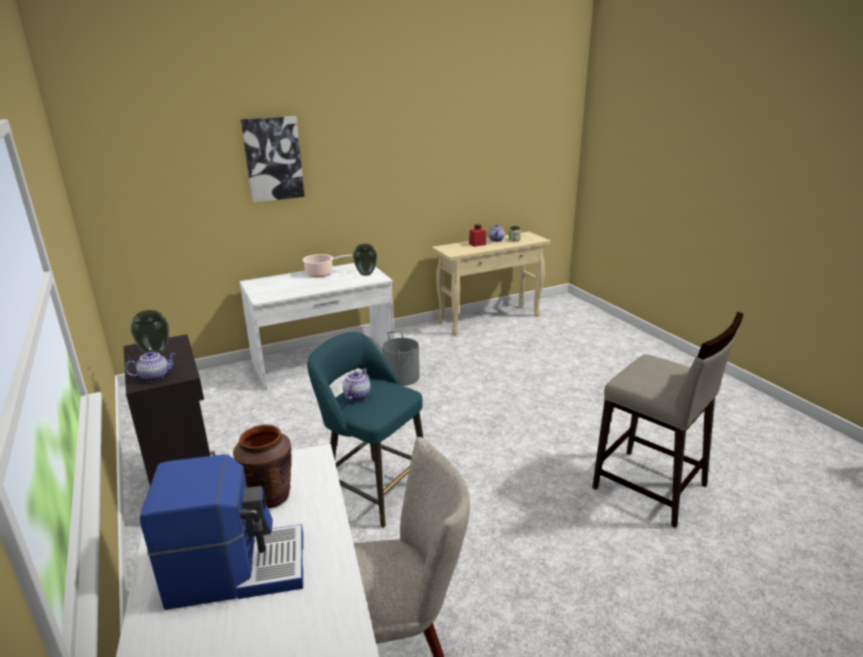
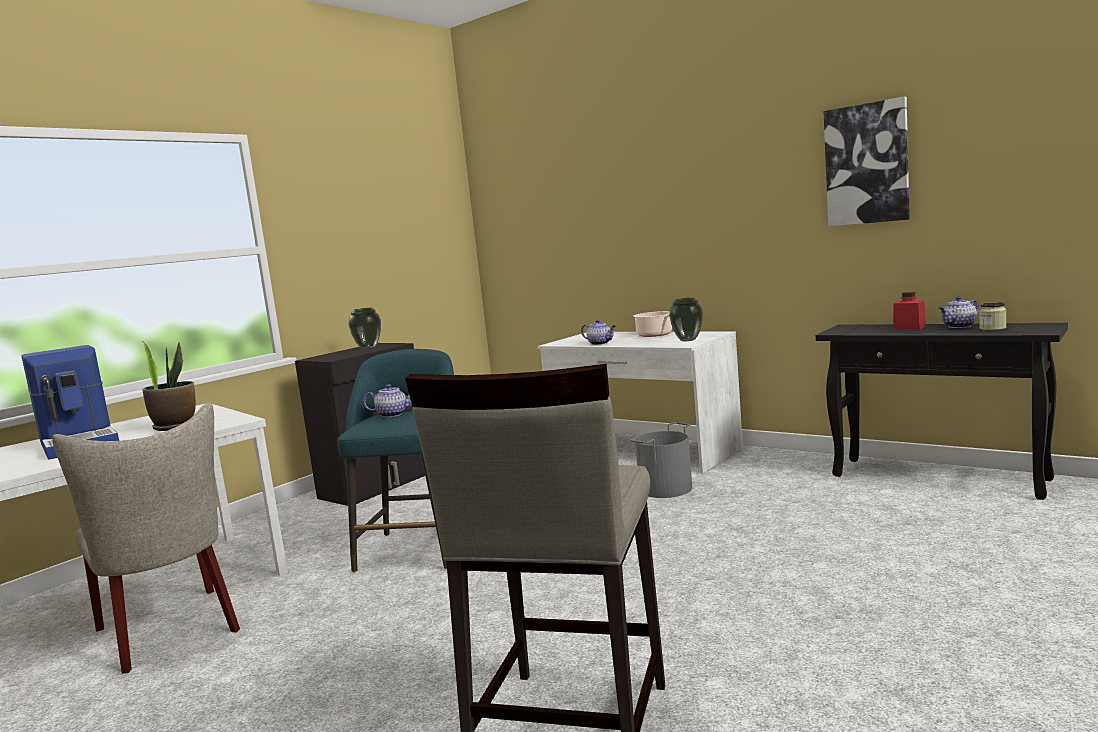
camera: 65 degrees right, 15 degrees down
(155, 376) = (326, 357): teapot -> teapot (600, 343)
(270, 496) = (175, 426): brown vase -> potted plant
(273, 159) = (629, 190): picture -> picture (867, 164)
(490, 319) = (940, 477): beige console table -> black console table

